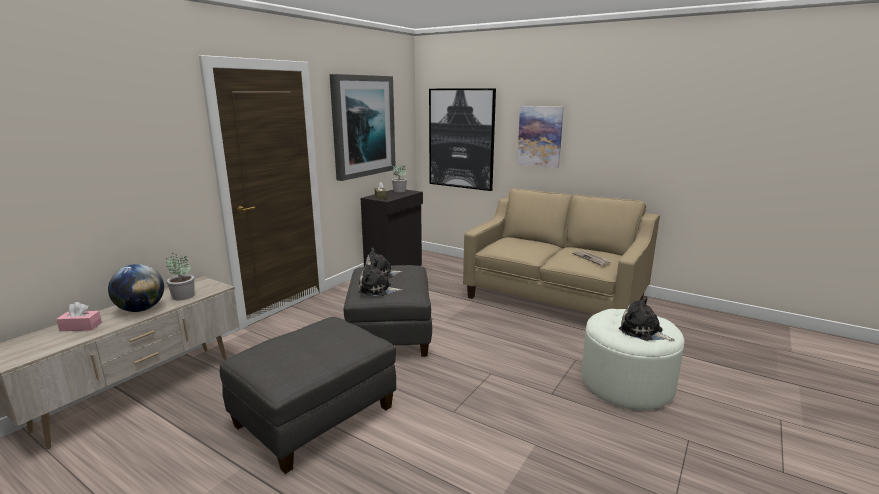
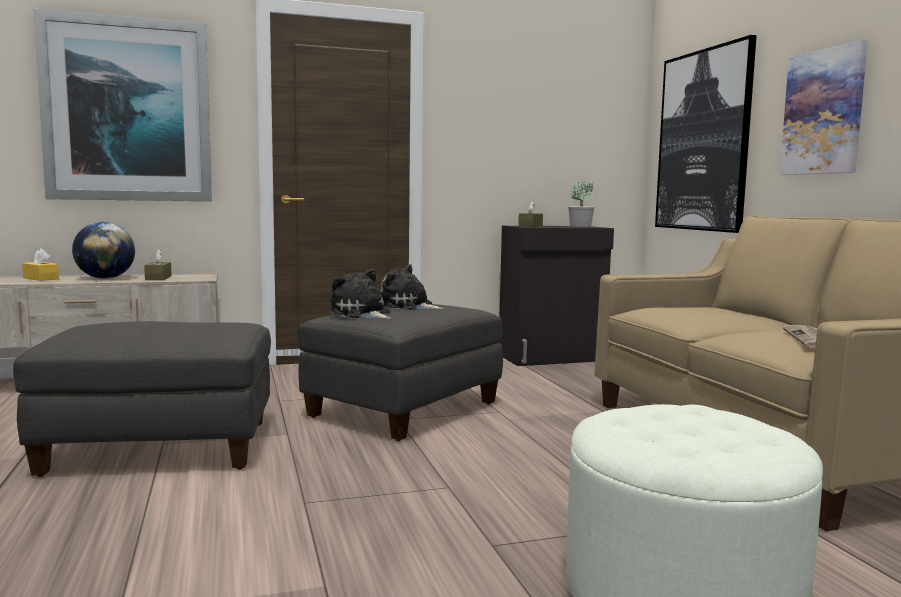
camera: 40 degrees right, 10 degrees down
(81, 327) = (41, 278): pink tissue box -> yellow tissue box
(183, 296) = (158, 278): potted plant -> brown tissue box
(362, 126) = (523, 115): picture -> picture (128, 111)
(643, 332) = (680, 440): plush toy -> none

